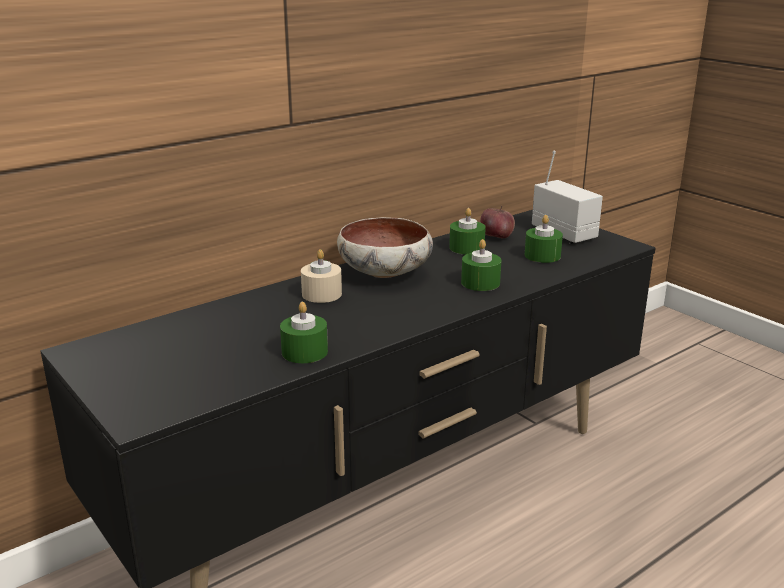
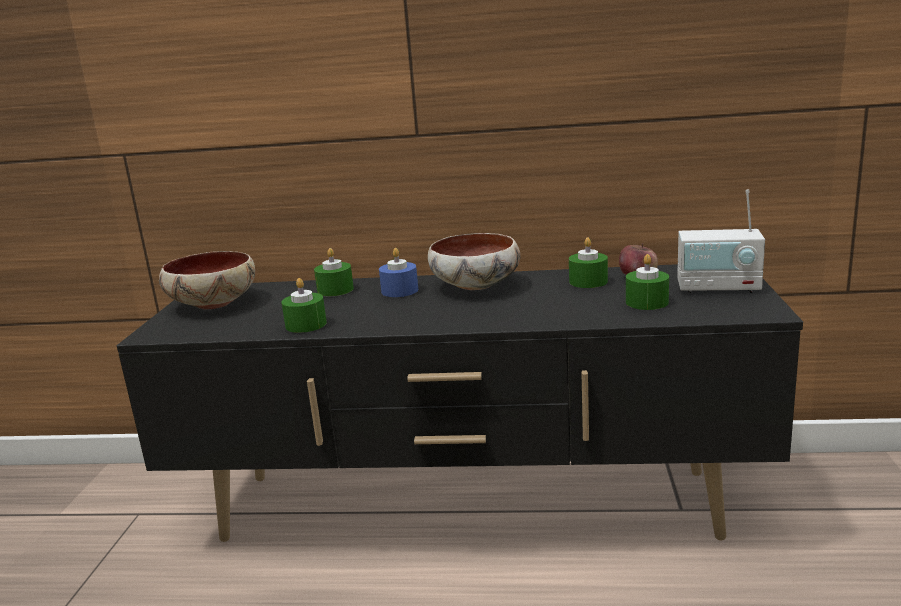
camera: 45 degrees right, 5 degrees down
(133, 363) = (212, 304): none -> bowl
(321, 294) = (399, 290): beige candle -> blue candle
(480, 283) = (535, 311): green candle -> green candle (335, 290)
(564, 233) = (718, 288): radio -> radio turned 90 degrees clockwise

